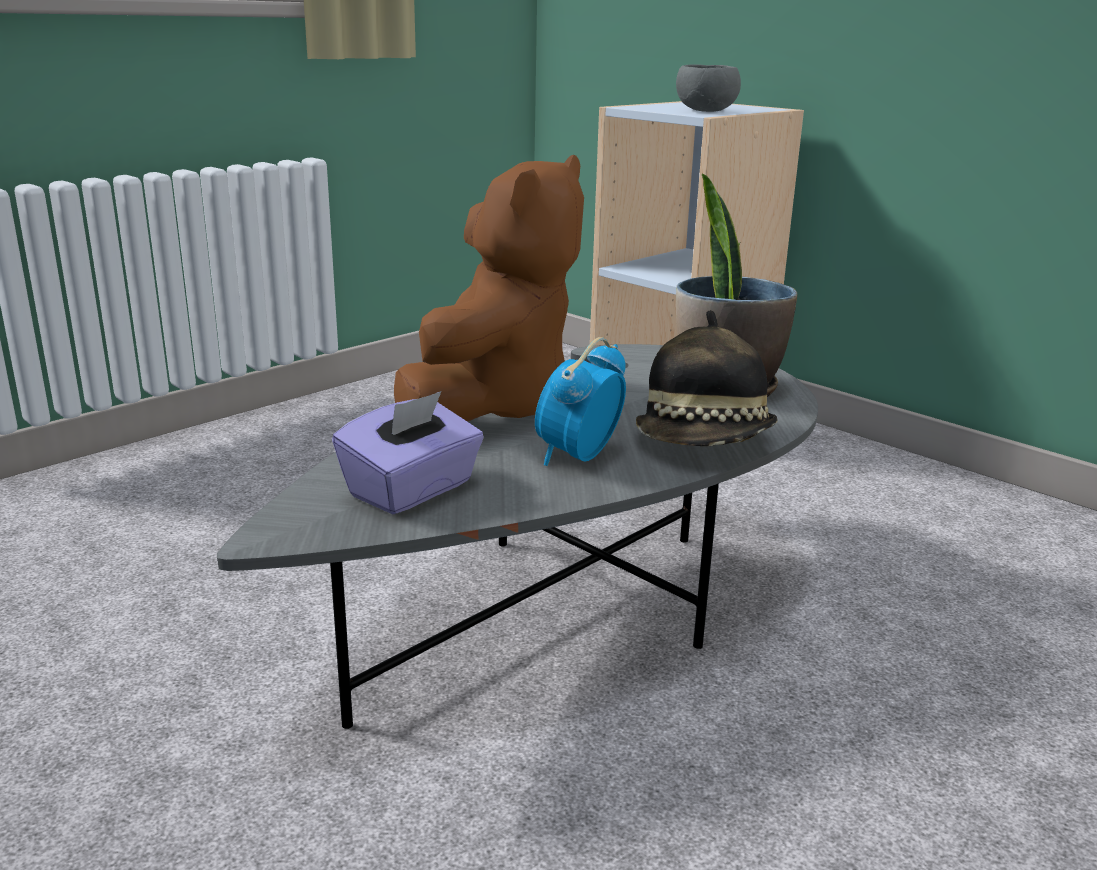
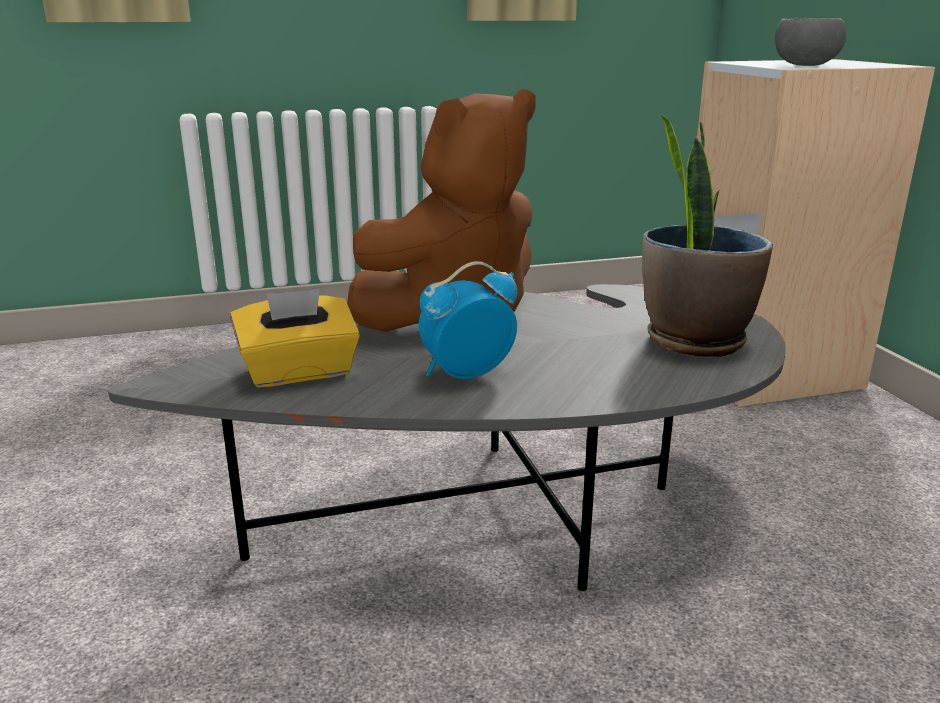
camera: 30 degrees right, 0 degrees up
(412, 490) = (299, 372): purple tissue box -> yellow tissue box
(705, 442) = (601, 385): hat -> none

